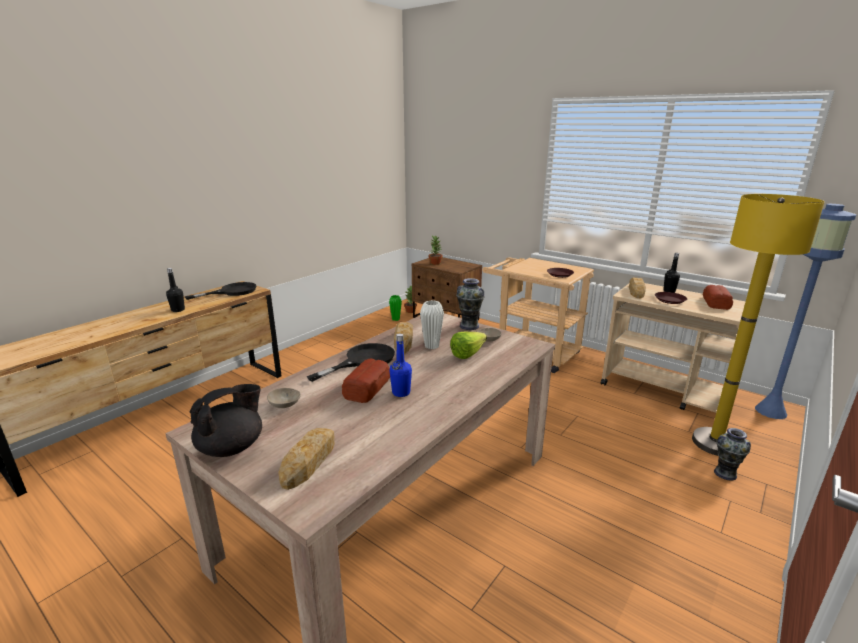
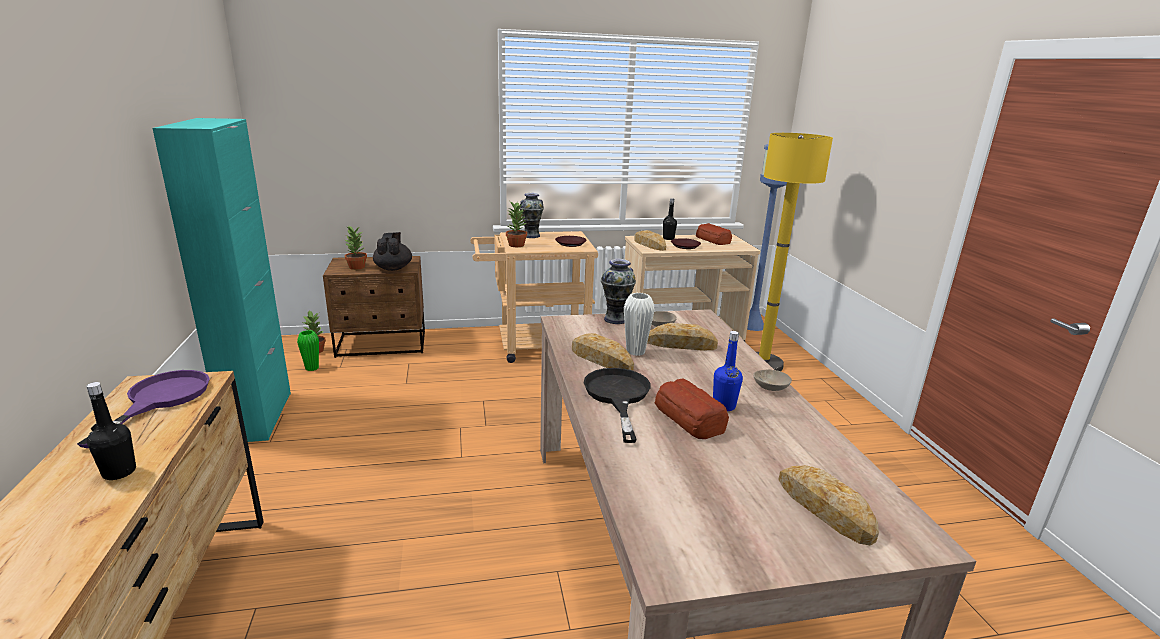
camera: 50 degrees left, 0 degrees up
(232, 292) = (160, 399): black frying pan -> purple frying pan
(232, 447) = (746, 554): black teapot -> black teapot (393, 268)
(283, 404) = (670, 482): beige bowl -> beige bowl (771, 388)
(343, 333) = (258, 417): none -> turquoise cabinet
(470, 354) = (681, 344): lettuce -> bread
(518, 267) = (516, 245): none -> potted plant
(725, 474) = (797, 383): vase -> vase (531, 236)

